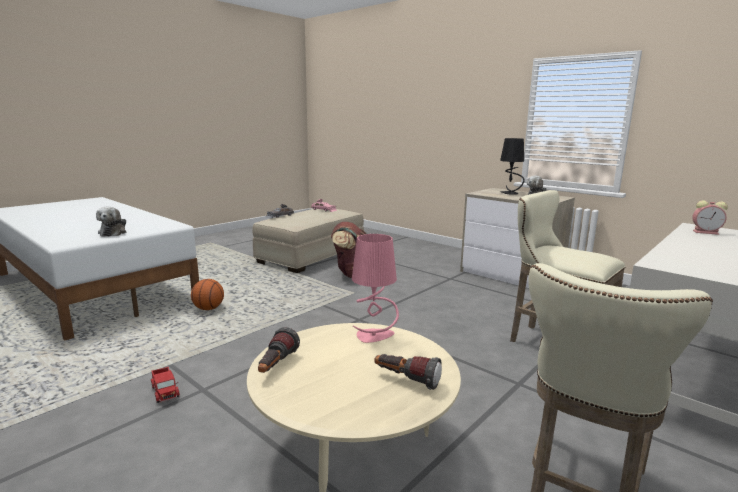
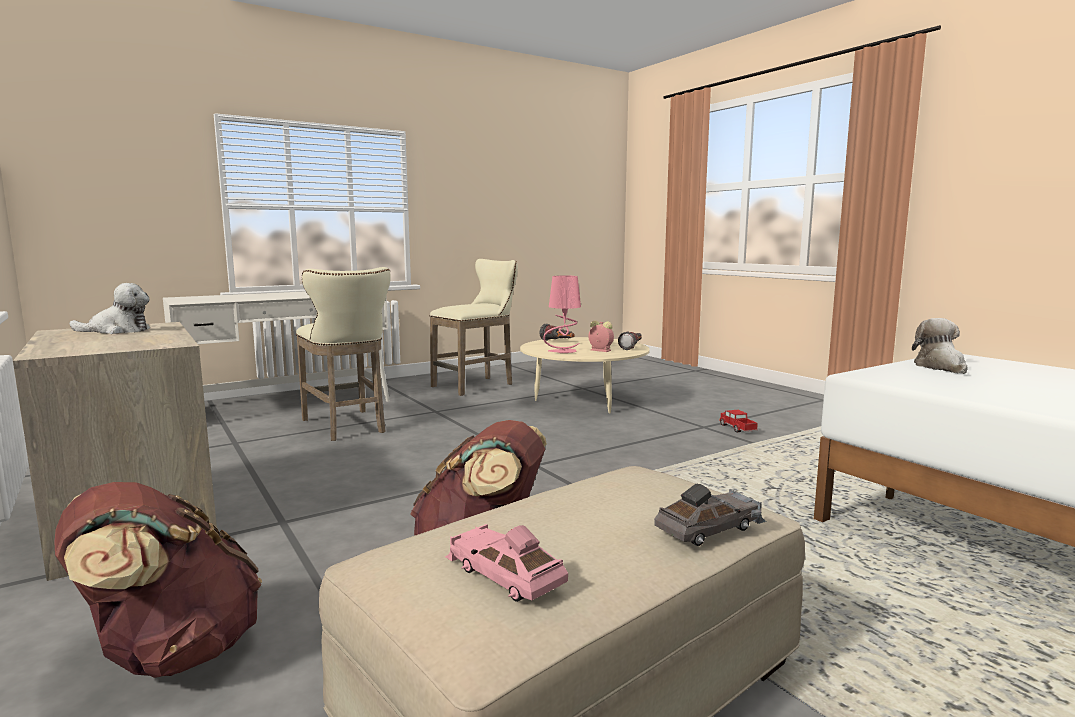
camera: 165 degrees left, 5 degrees down
(209, 309) = (778, 500): basketball -> none
(416, 253) = (170, 653): none -> brown backpack
(510, 193) = (102, 341): black table lamp -> none
(706, 232) = (211, 300): alarm clock -> alarm clock (599, 350)

